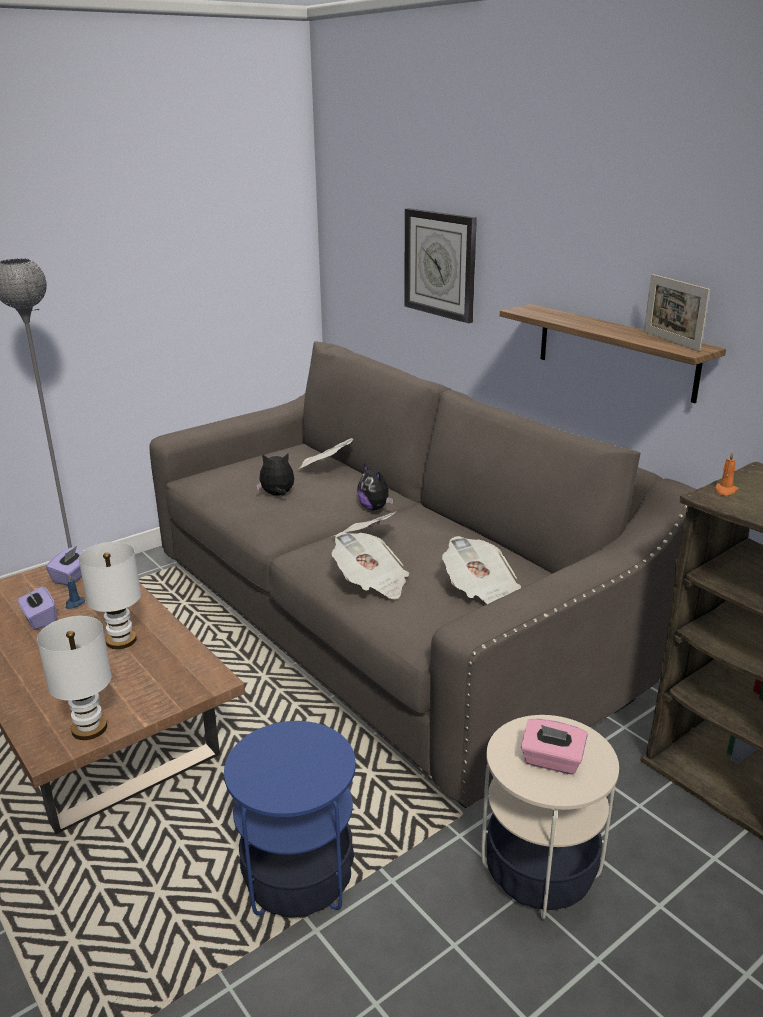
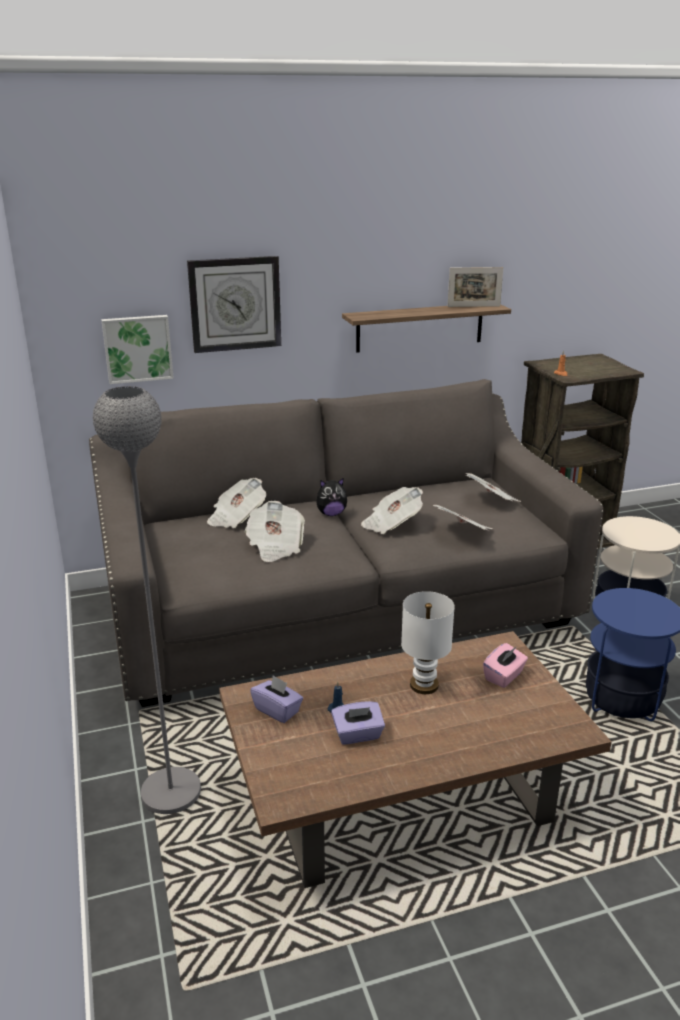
camera: 70 degrees left, 0 degrees up
(89, 729) = (554, 709): white table lamp -> none
(277, 495) = (275, 546): plush toy -> newspaper
(374, 288) = (137, 348): none -> picture
(551, 761) = (645, 533): pink tissue box -> pink tissue box (504, 676)

